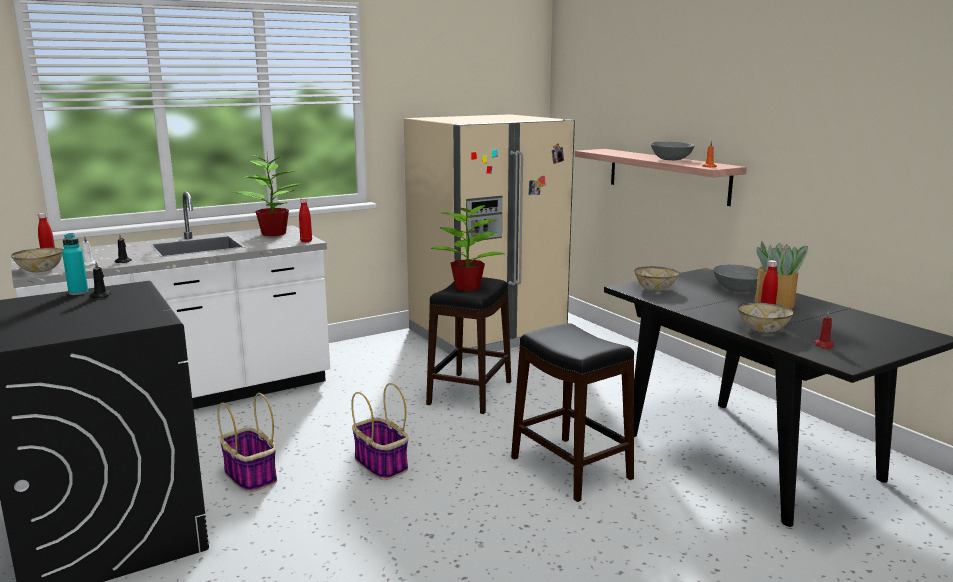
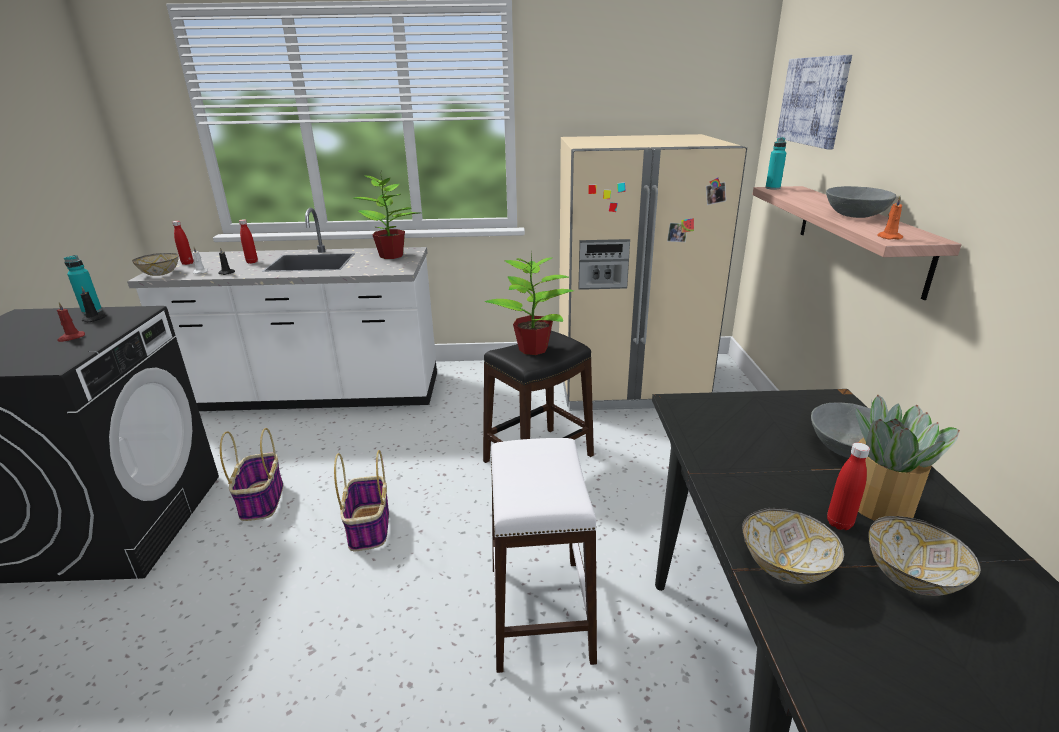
camera: 30 degrees right, 10 degrees up
(306, 241) = (398, 270): red bottle -> red bottle (252, 262)
(570, 468) = (539, 612): black stool -> white stool
(590, 150) = (772, 188): none -> turquoise bottle
(602, 87) = (813, 101): none -> picture
(655, 289) = (716, 415): bowl -> bowl (911, 577)
(824, 345) = (864, 659): red candle -> red candle (71, 338)

